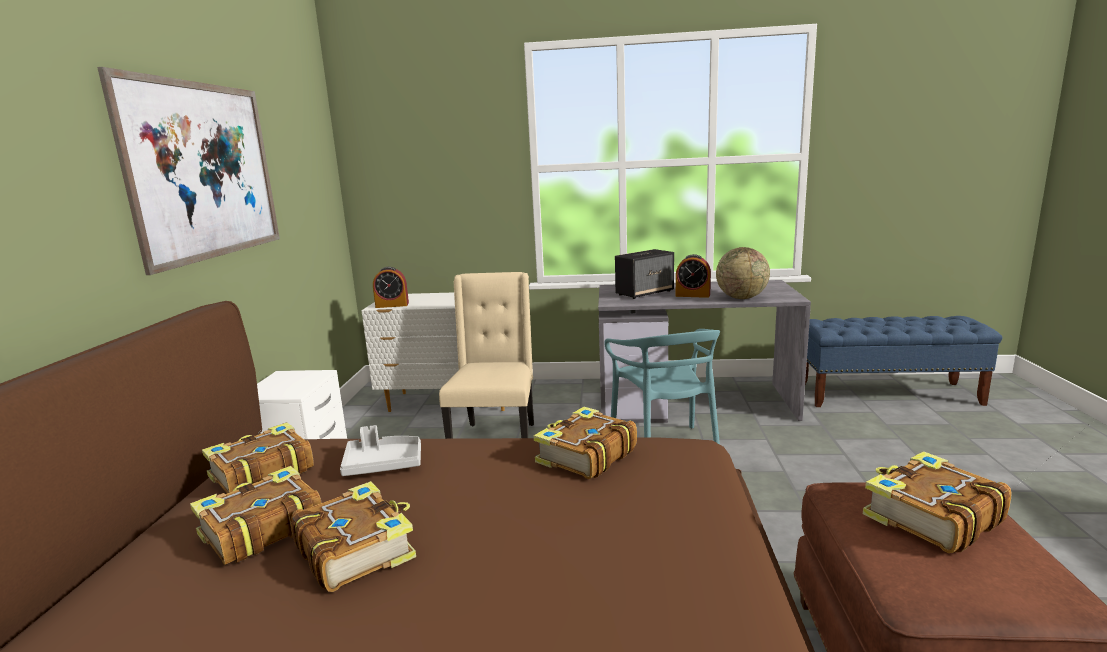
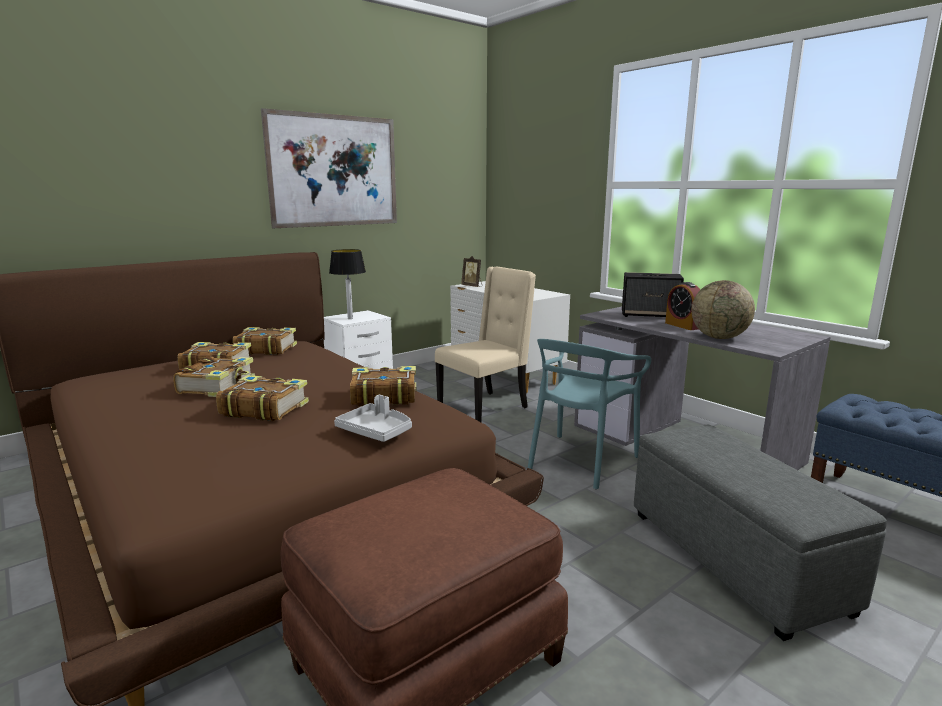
camera: 45 degrees right, 0 degrees up
(286, 388) = (350, 318): none -> table lamp
(383, 464) = (304, 363): grey tray -> grey tray (376, 431)
(392, 305) = (472, 286): alarm clock -> picture frame
(871, 469) = (734, 560): none -> grey ottoman
(930, 517) = (441, 510): book -> book (264, 409)

